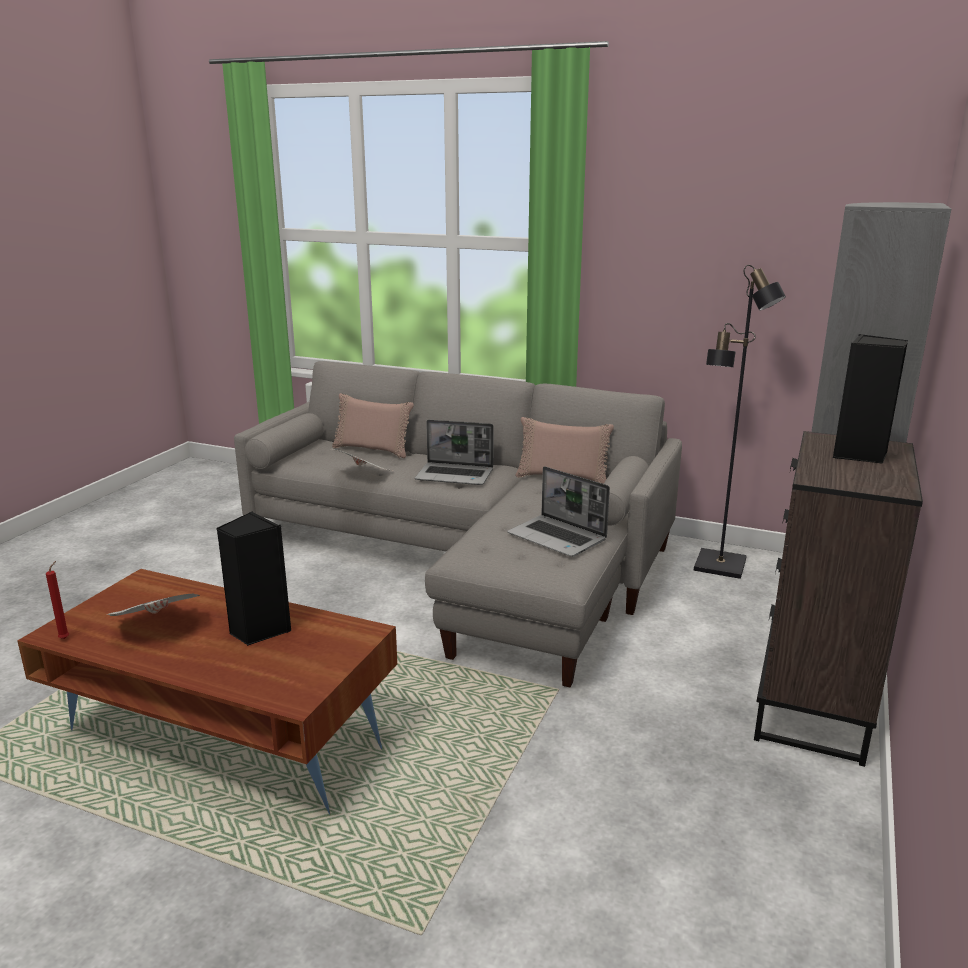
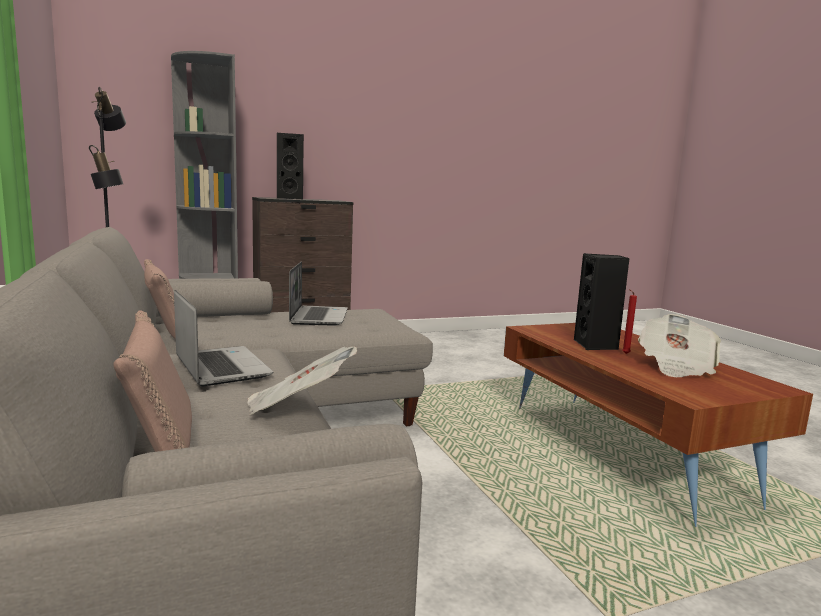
camera: 135 degrees left, 10 degrees down
(65, 638) = (761, 382): red candle -> red candle (624, 354)

